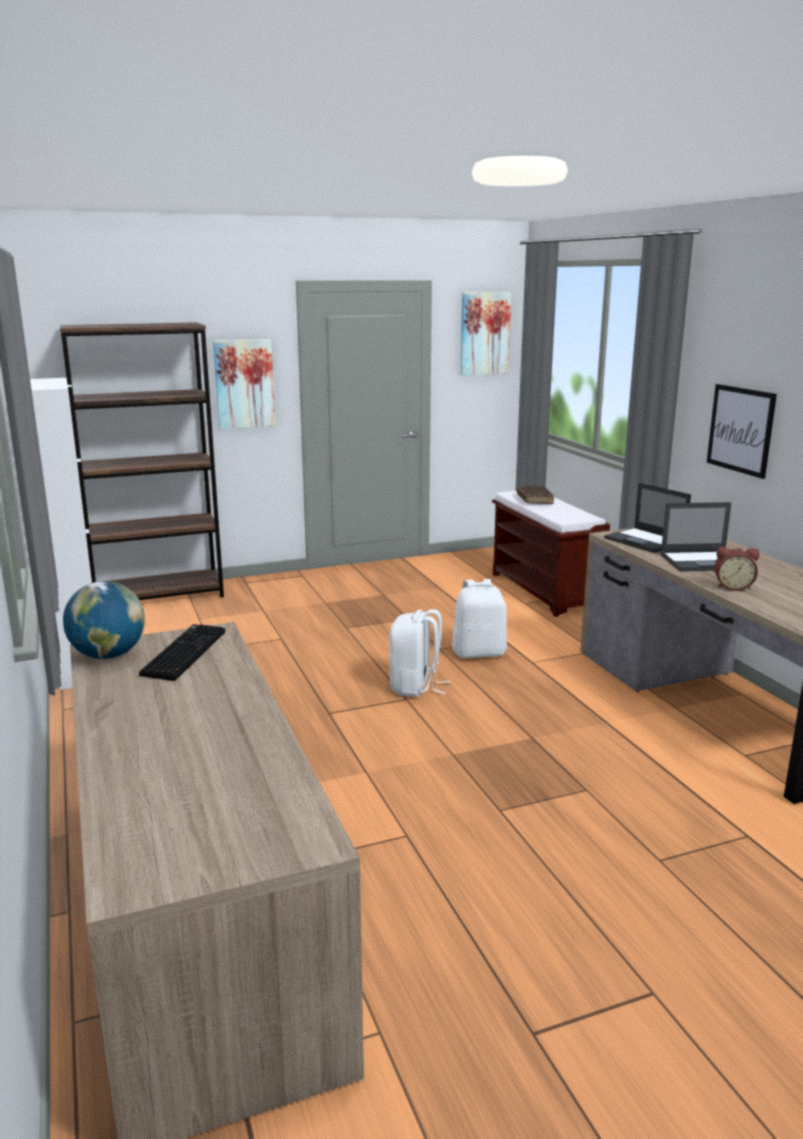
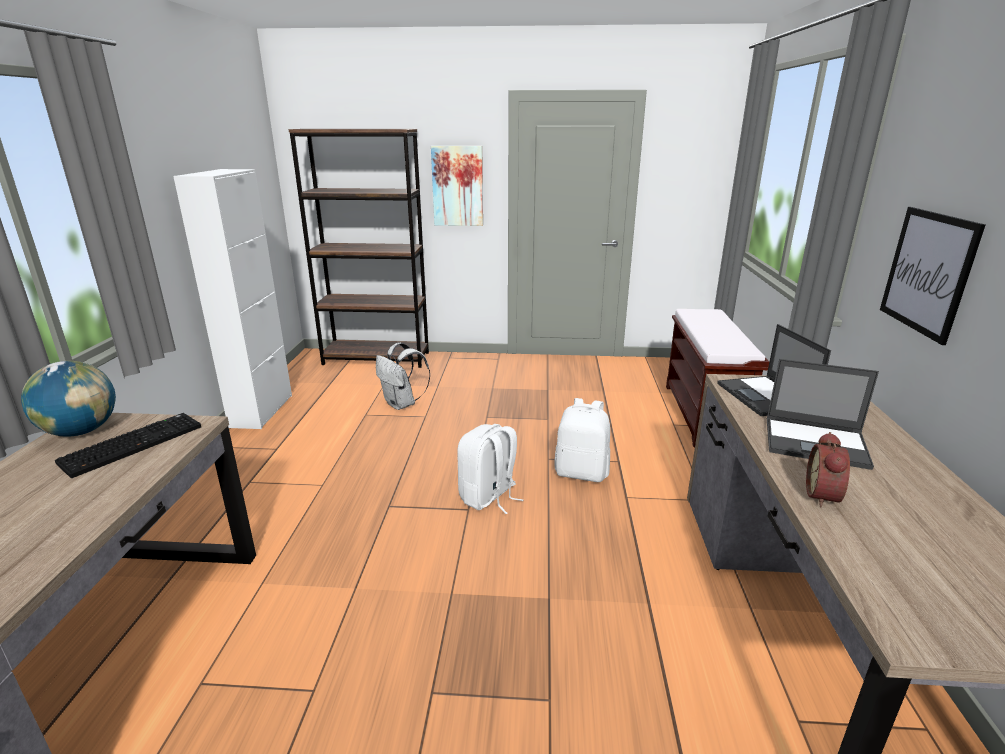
camera: 25 degrees right, 5 degrees up
(243, 633) = (402, 404): none -> white backpack
(484, 333) = (700, 146): picture -> none
(534, 500) = (707, 321): brown book -> none
(732, 587) = (825, 496): alarm clock -> alarm clock turned 75 degrees clockwise

